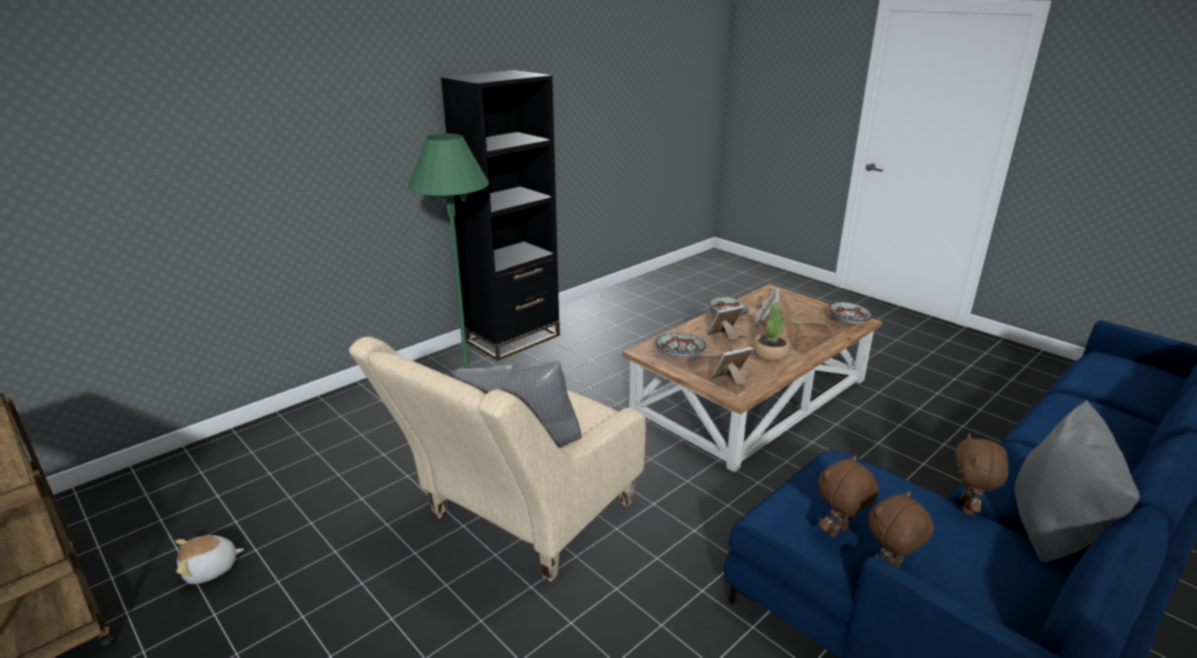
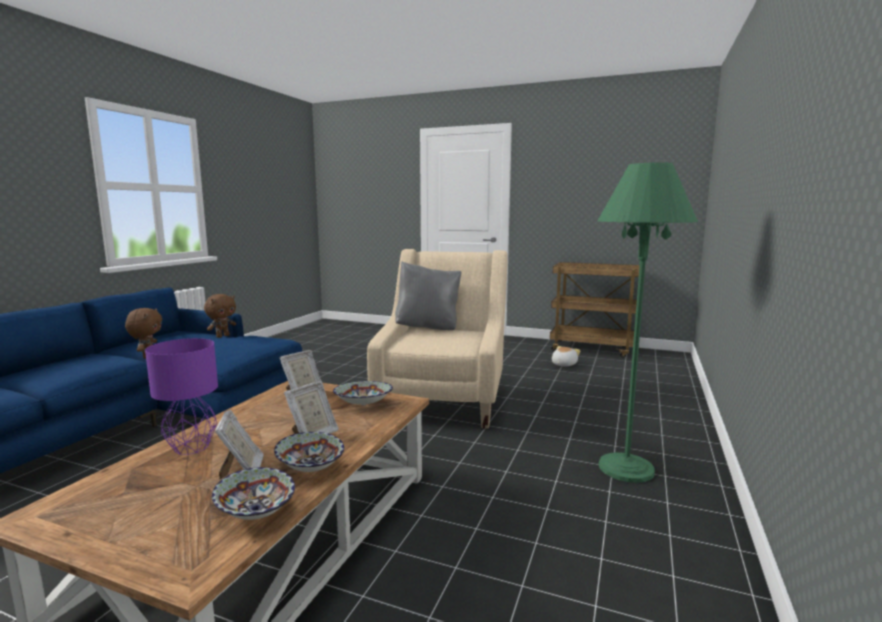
camera: 155 degrees right, 15 degrees down
(513, 338) = (699, 550): black bookcase -> none
(770, 354) = (250, 424): potted plant -> none
(804, 343) = (192, 447): none -> purple table lamp
(838, 533) = (242, 338): brown plush toy -> none
(847, 322) = (71, 505): bowl -> bowl (256, 512)
(1054, 535) = (105, 354): grey pillow -> none

